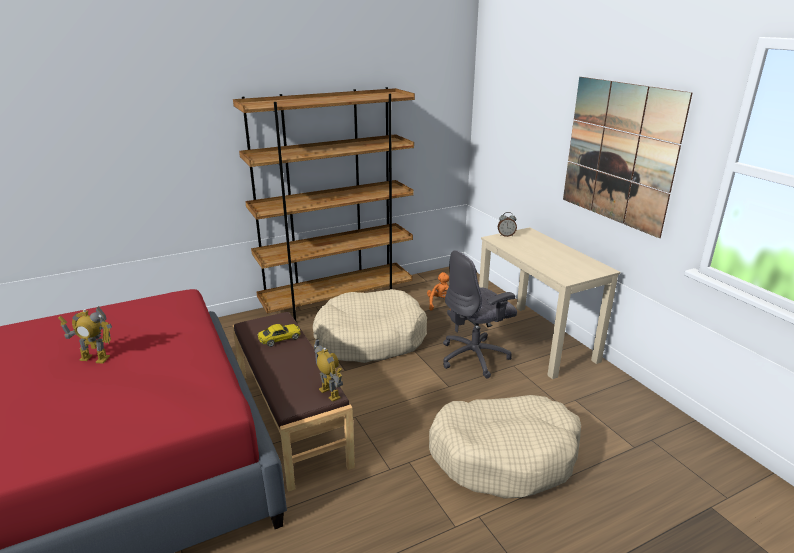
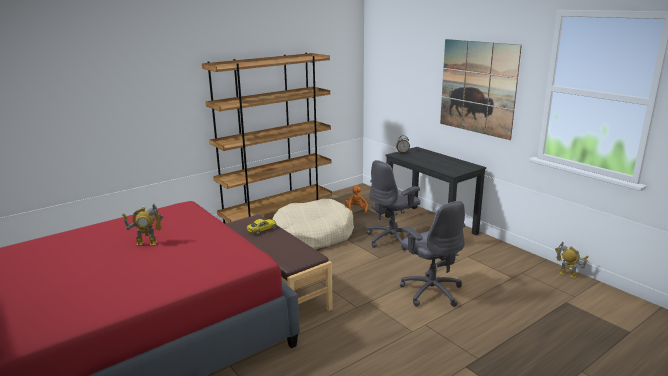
camera: 10 degrees left, 5 degrees down
(330, 393) = (314, 255): toy robot -> toy robot (567, 275)
(504, 455) = (431, 291): beige dog bed -> grey office chair
(535, 339) = (430, 225): beige desk -> black desk

